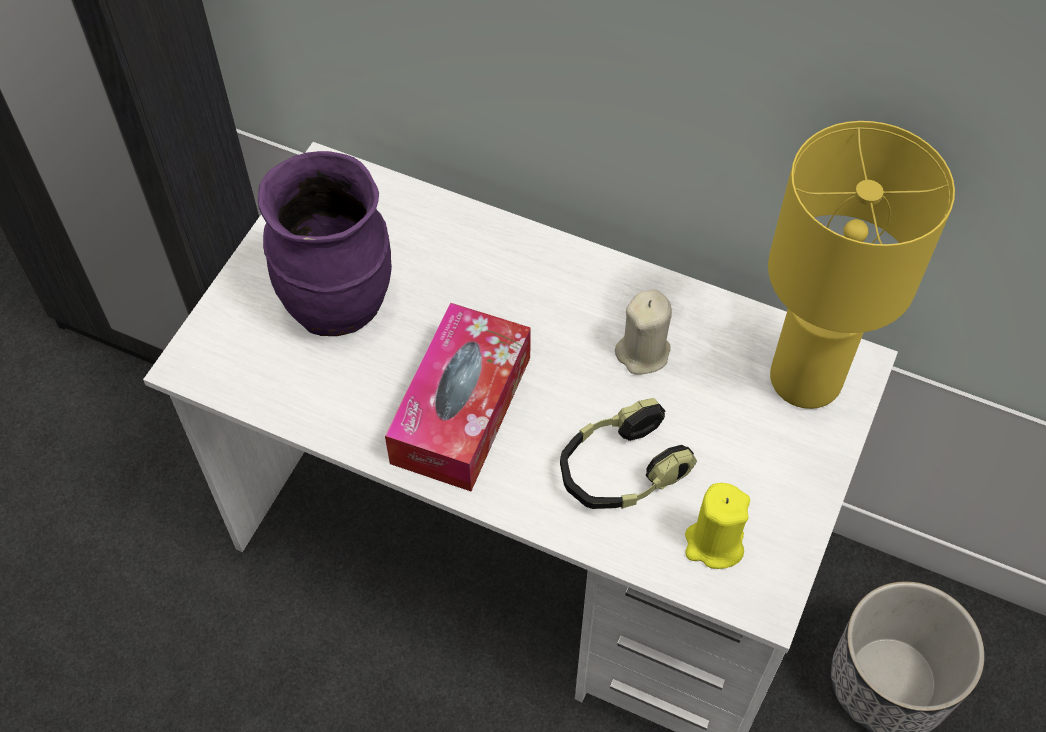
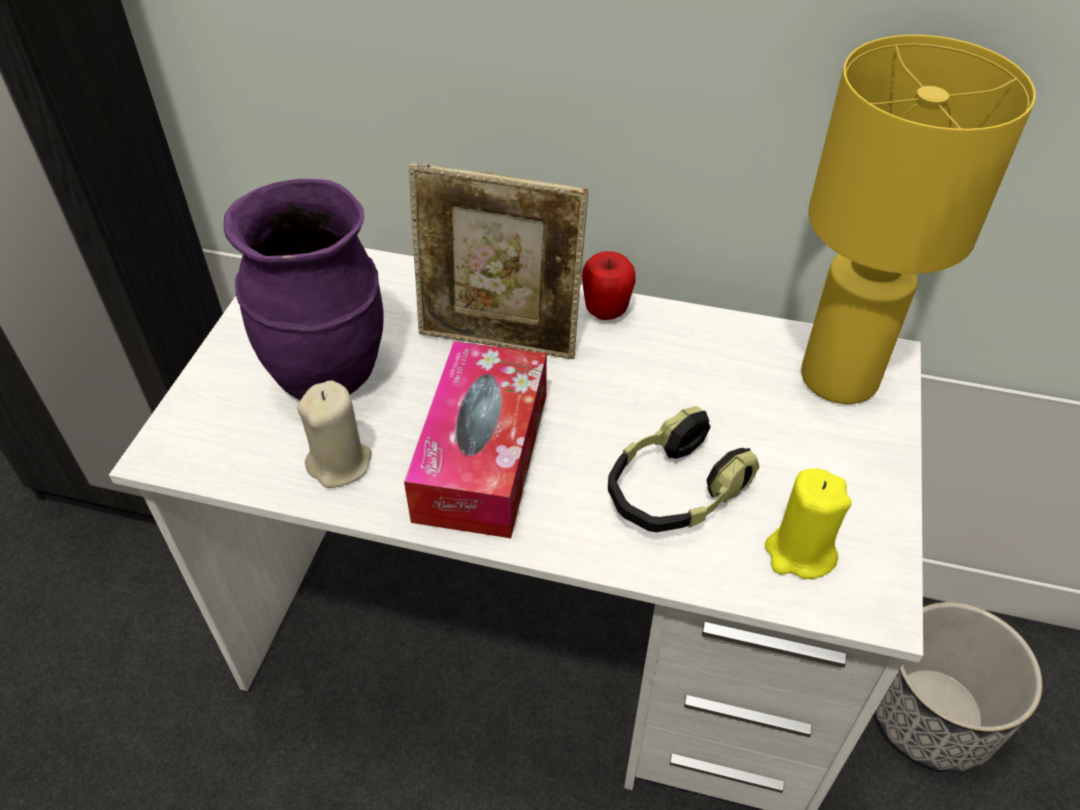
camera: 10 degrees left, 10 degrees down
(499, 293) = (499, 340): none -> picture frame
(606, 275) = (606, 311): none -> apple
(643, 352) = (664, 375): beige candle -> beige candle (340, 463)

